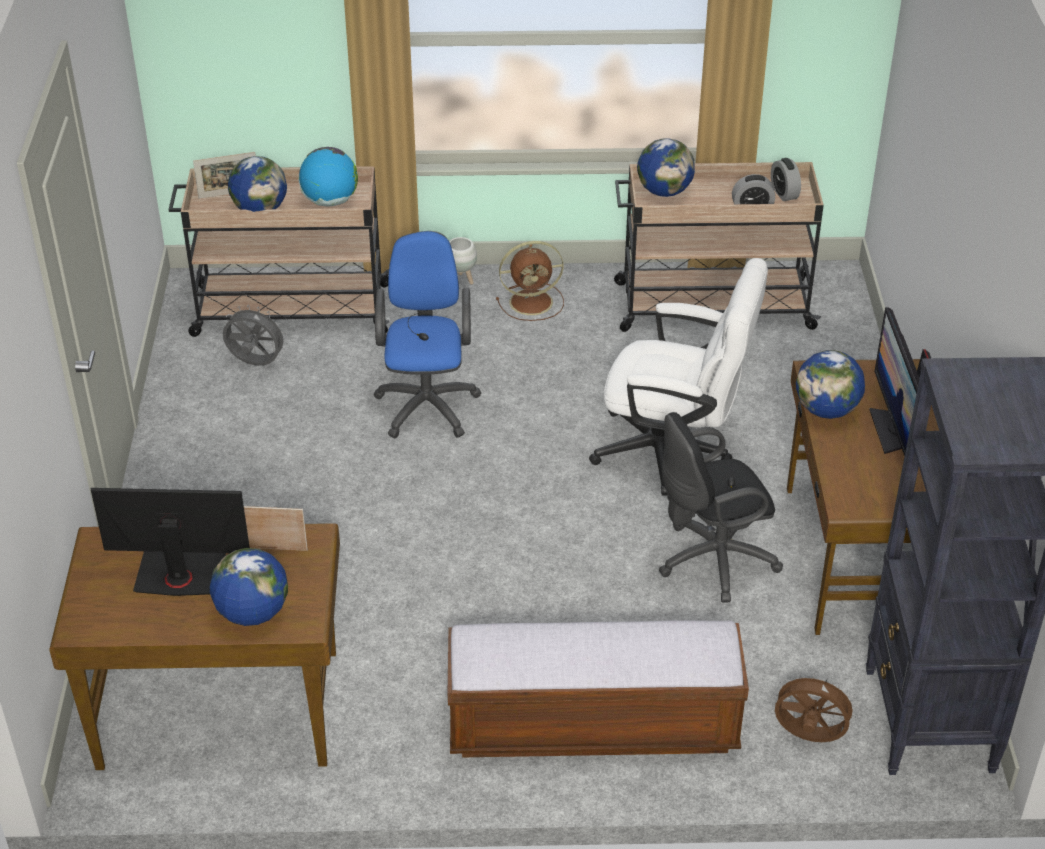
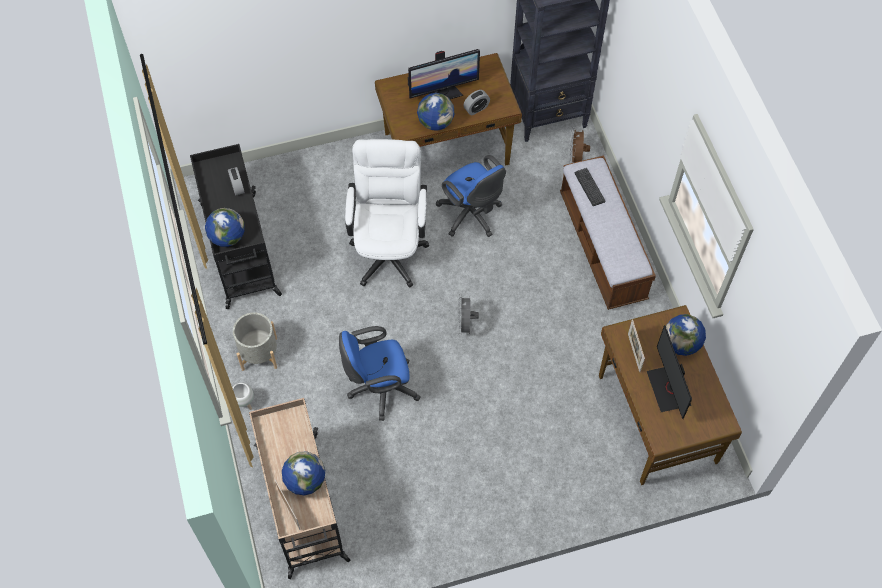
camera: 105 degrees left, 20 degrees up
(255, 364) = (368, 506): grey fan -> grey fan (465, 325)
(330, 201) = (284, 437): globe -> none
(533, 302) = (259, 354): brown fan -> grey planter
(671, 639) = (589, 187): none -> keyboard
(710, 561) = (471, 216): black office chair -> blue office chair
(711, 305) = (241, 251): beige cart -> black cart
(784, 193) = (215, 172): alarm clock -> alarm clock (476, 108)

